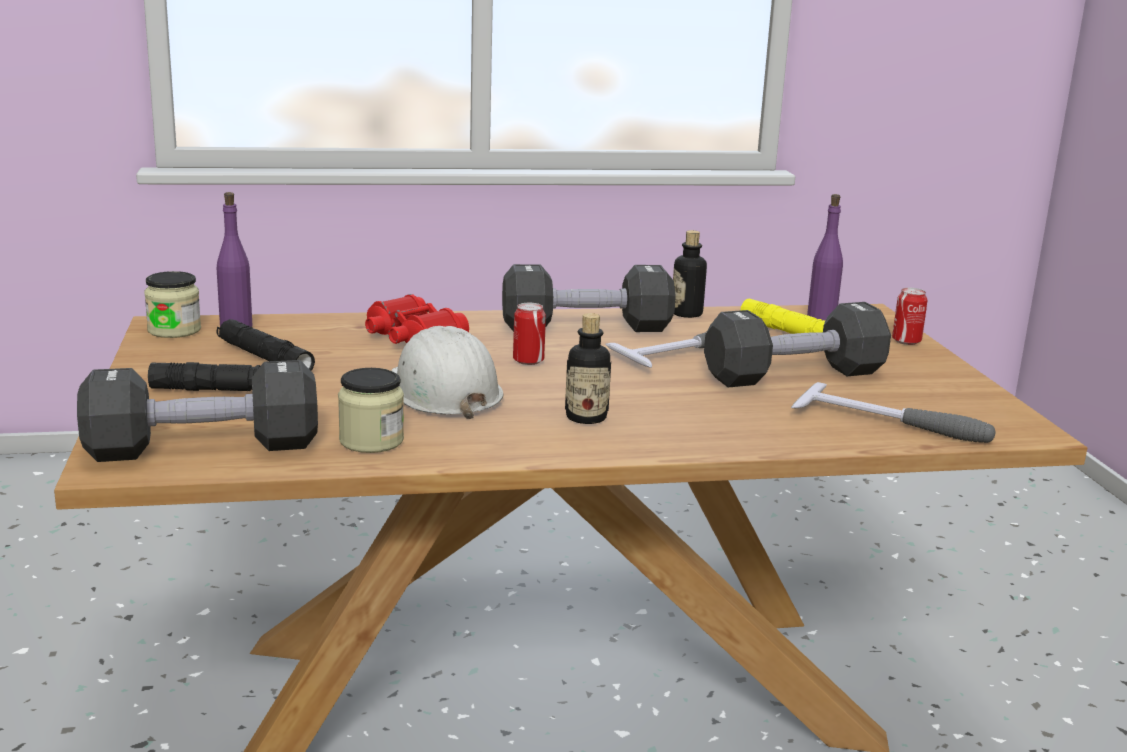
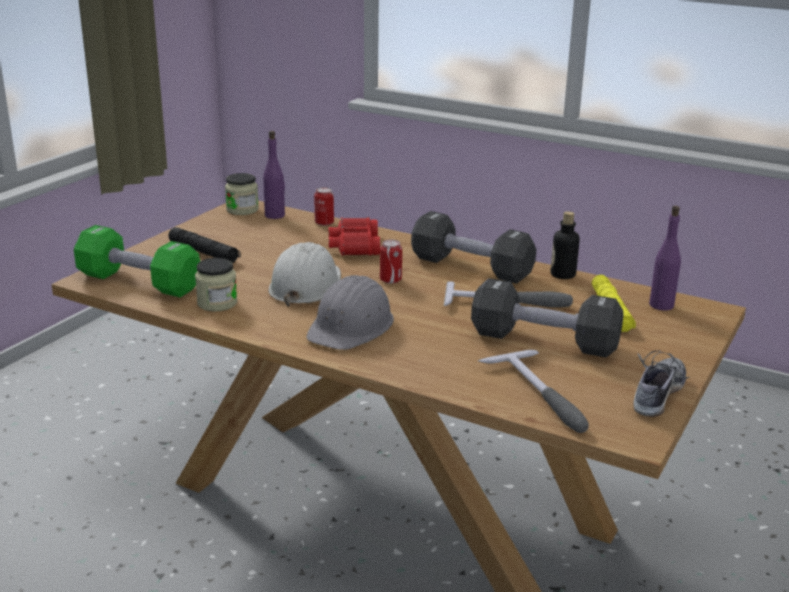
camera: 40 degrees right, 5 degrees up
(203, 448) = (139, 282): black dumbbell -> green dumbbell
(265, 358) = (255, 238): black flashlight -> none
(586, 417) = (352, 326): bottle -> grey hard hat
(906, 341) = (693, 342): can -> can (324, 223)
(971, 391) = (657, 394): none -> shoe

